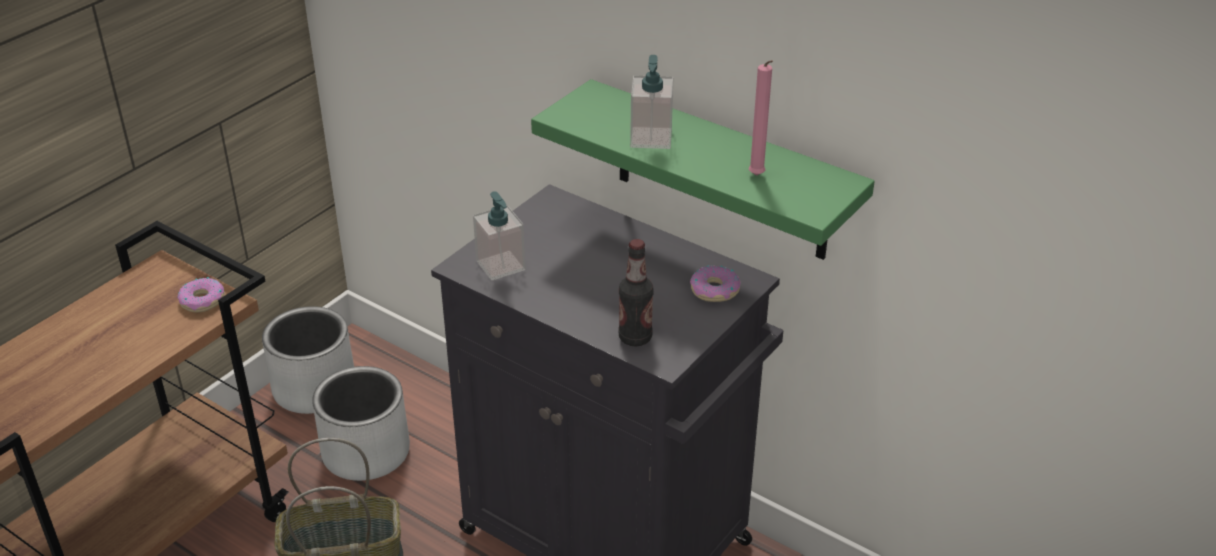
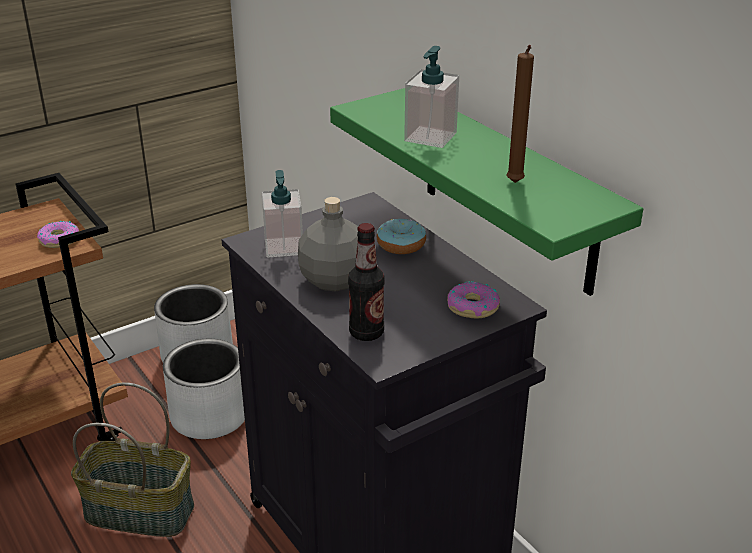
camera: 20 degrees right, 5 degrees down
(573, 290) = (335, 280): none -> grey bottle
(612, 239) = (401, 245): none -> donut
(757, 177) = (515, 184): pink candle -> brown candle

